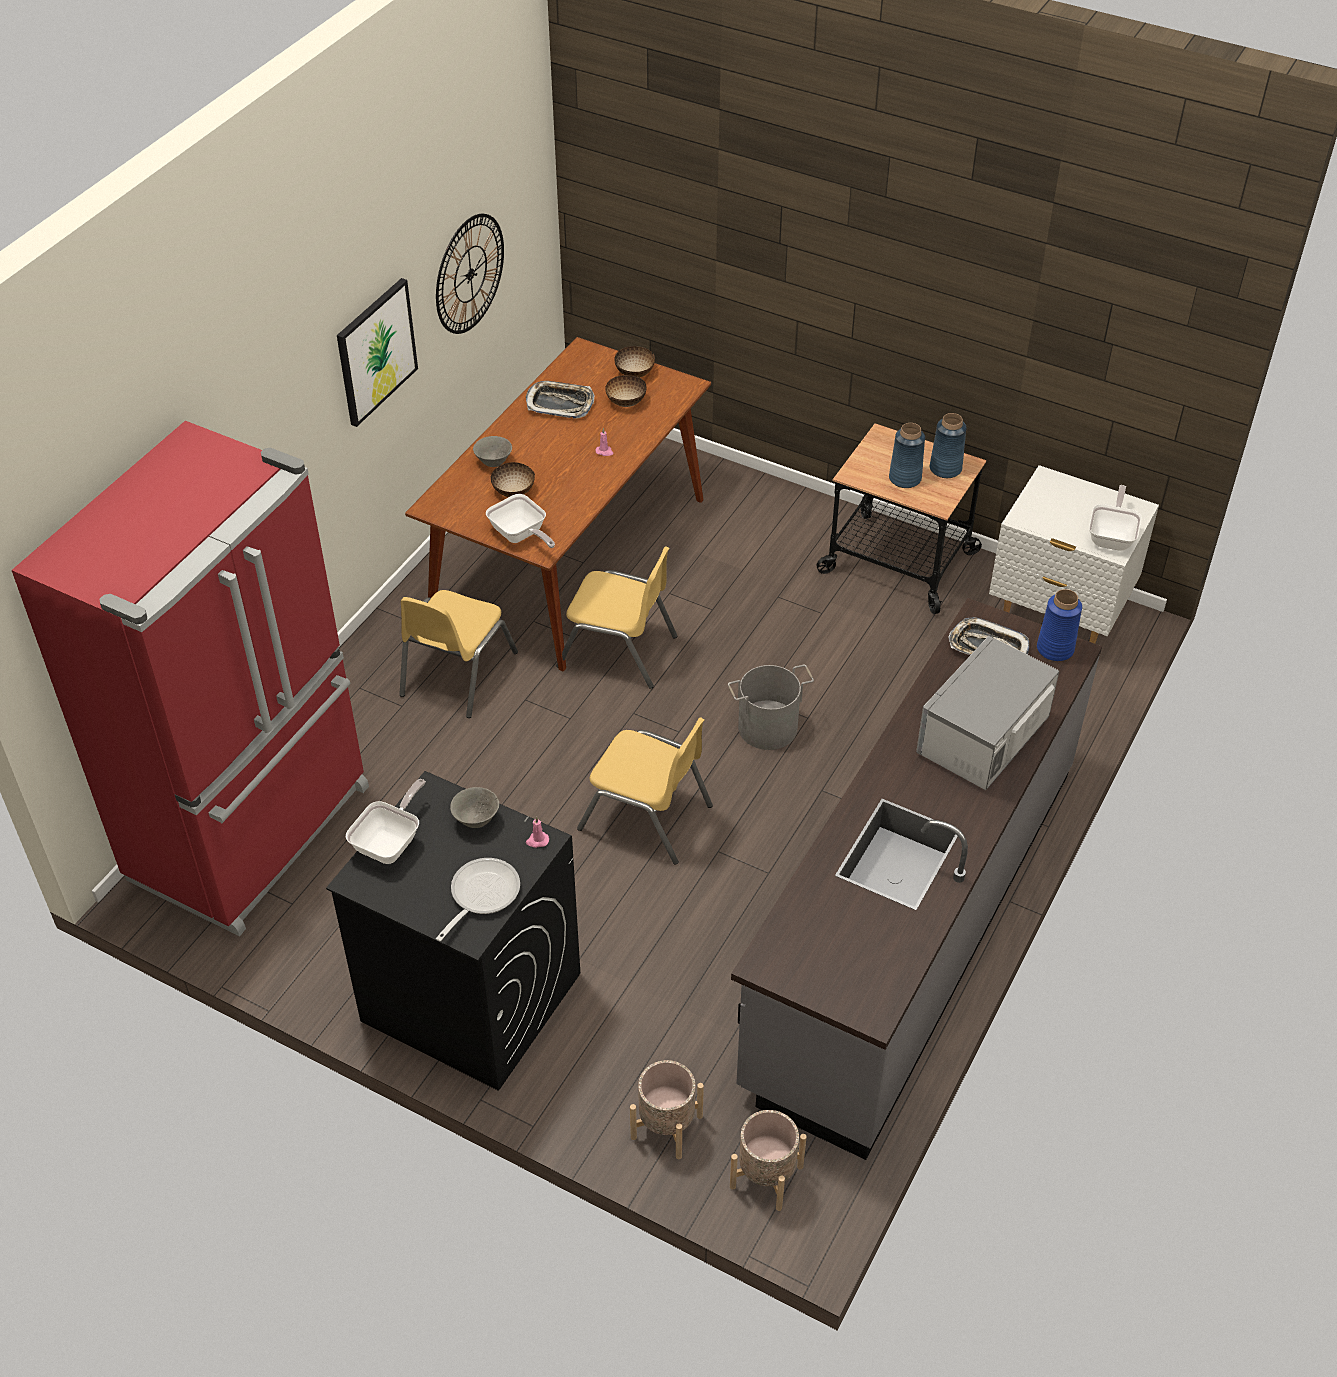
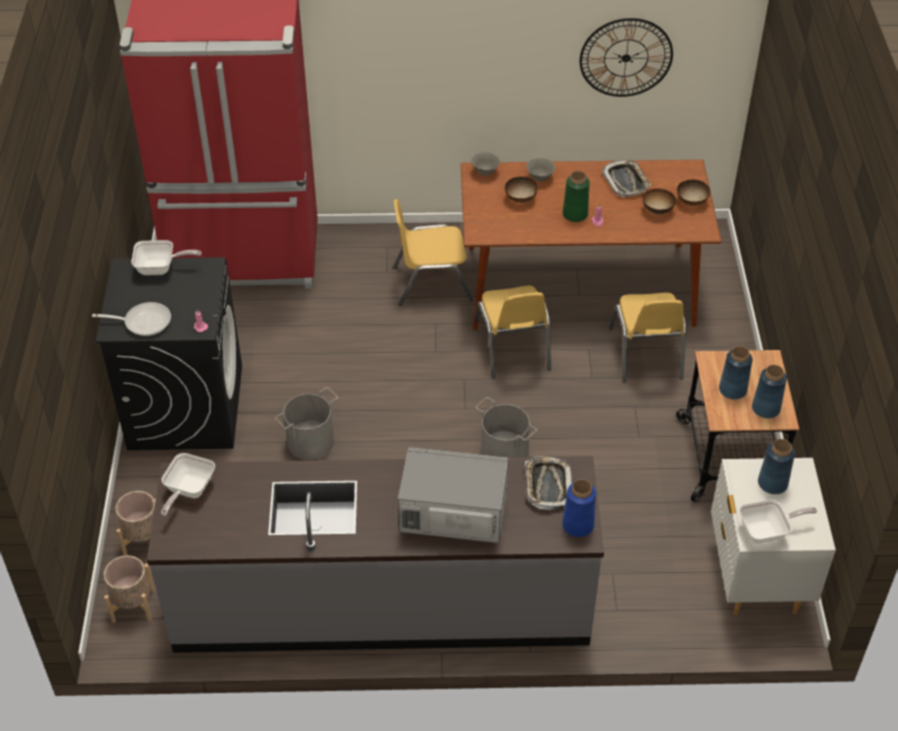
camera: 60 degrees right, 0 degrees up
(376, 351) = (502, 53): picture -> none
(476, 820) = (199, 294): grey bowl -> grey bowl (485, 172)
(520, 536) = (482, 219): frying pan -> frying pan (188, 491)
(577, 463) = (575, 214): none -> green vase
(624, 893) = (309, 441): none -> grey bucket
(646, 817) = (379, 425): yellow chair -> yellow chair (646, 353)
(1054, 505) = (772, 483): none -> blue vase

